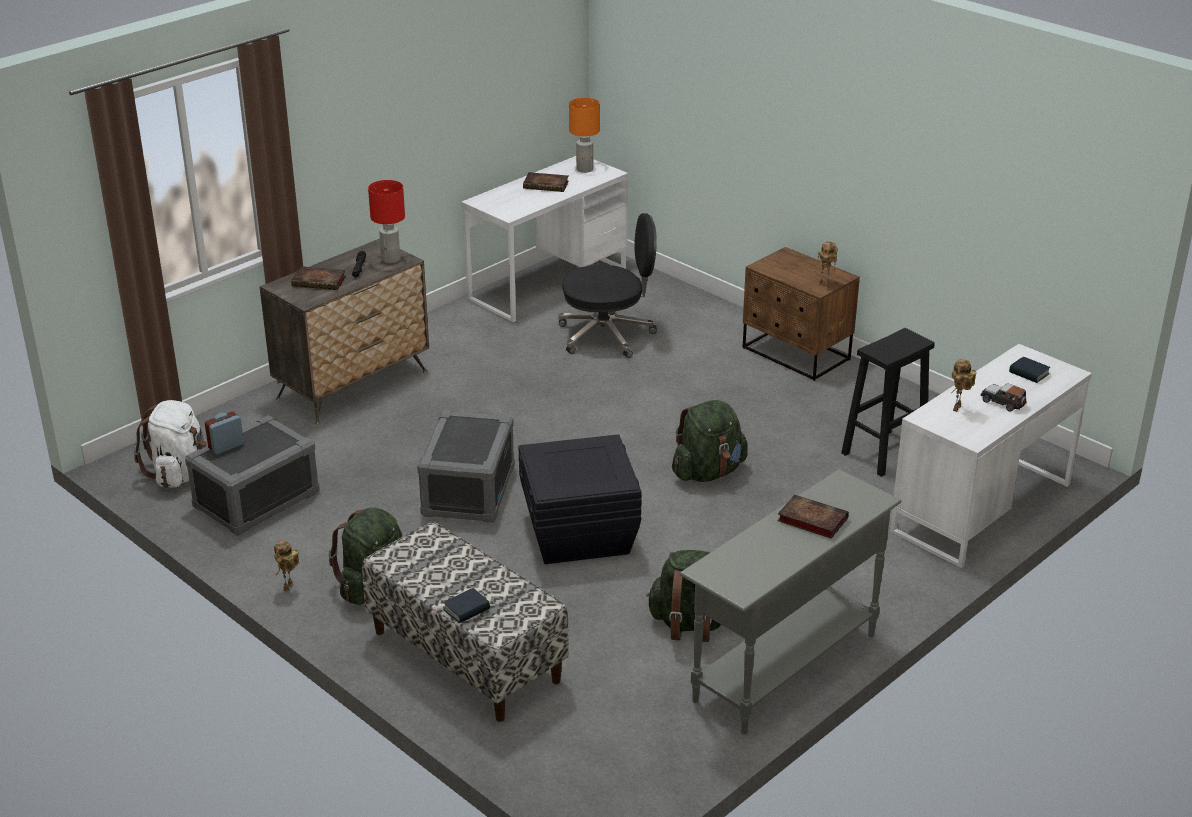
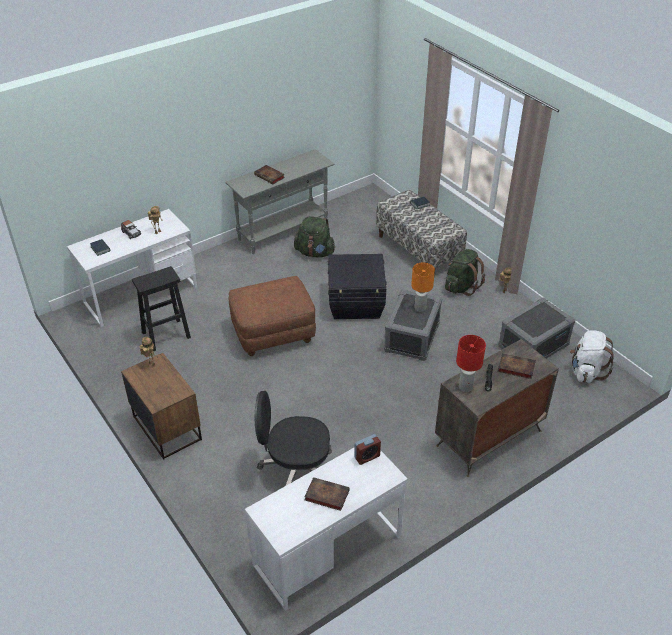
camera: 170 degrees left, 10 degrees up
(226, 446) = (553, 322): alarm clock -> alarm clock (367, 457)
(585, 169) = (283, 520): orange table lamp -> orange table lamp (419, 308)
(708, 472) = (273, 334): green backpack -> brown ottoman

